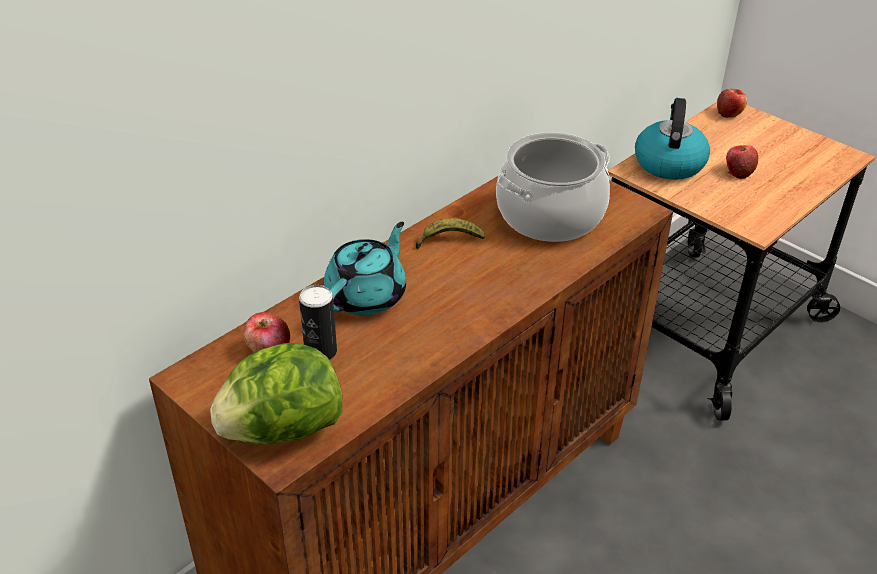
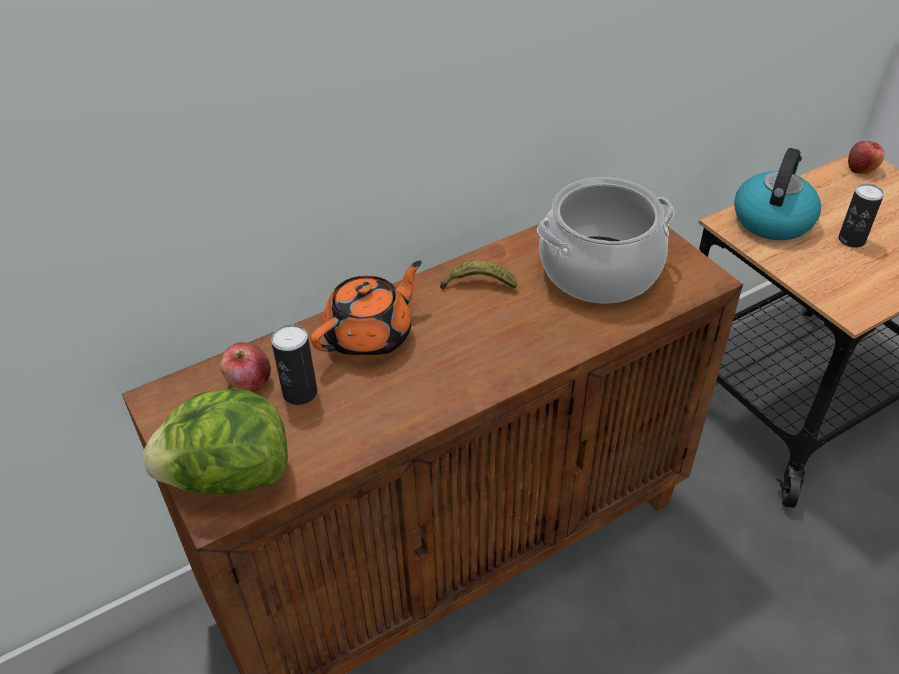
camera: 15 degrees right, 5 degrees up
(367, 296) = (370, 336): turquoise teapot -> orange teapot
(738, 172) = (851, 240): apple -> can

